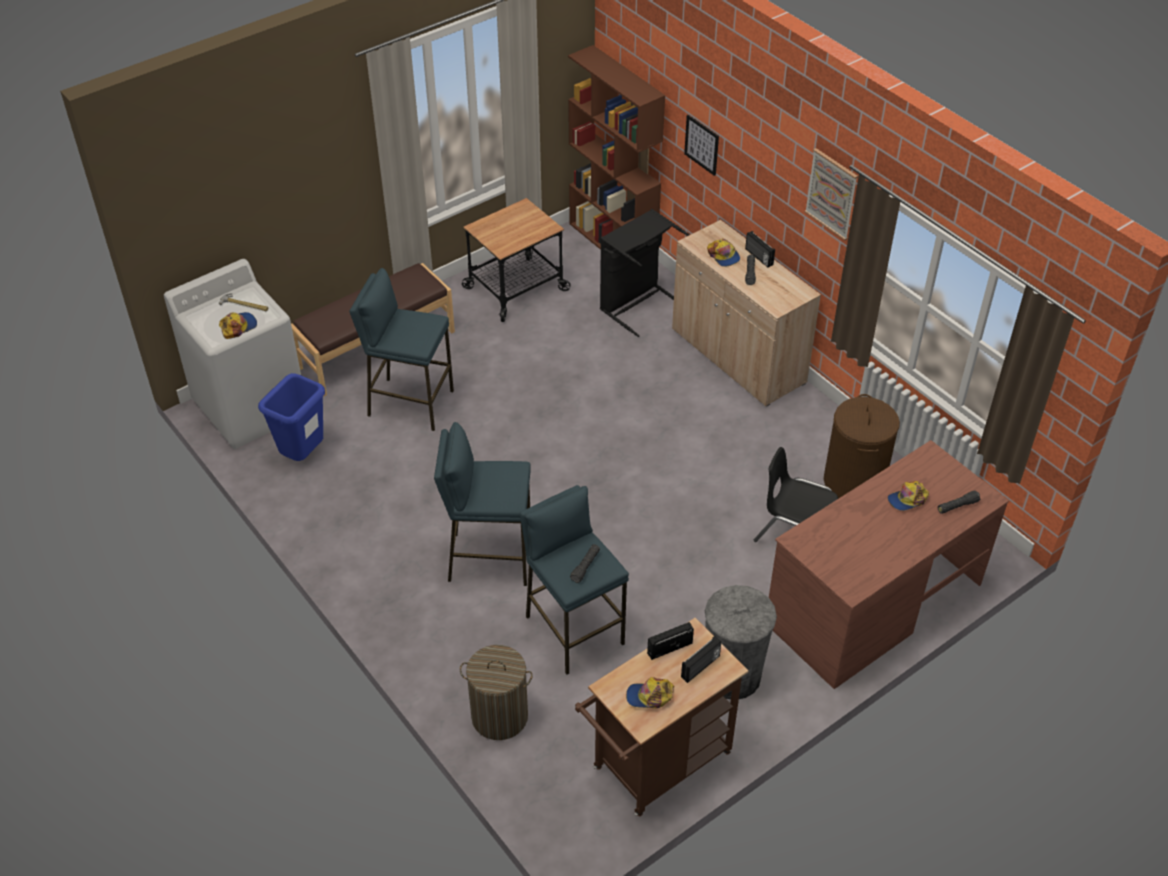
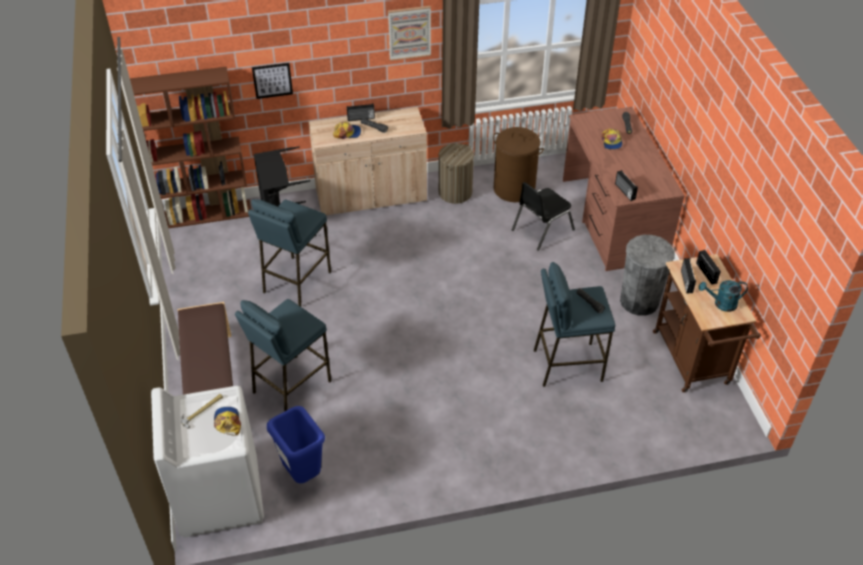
camera: 65 degrees left, 0 degrees up
(489, 558) = (479, 389): blue stool -> blue stool (296, 282)
(499, 716) = (622, 429): laundry basket -> laundry basket (455, 193)
(515, 288) = (211, 283): cart -> none
(649, 696) = (721, 304): cap -> turquoise watering can
(811, 540) = (624, 191): none -> radio

